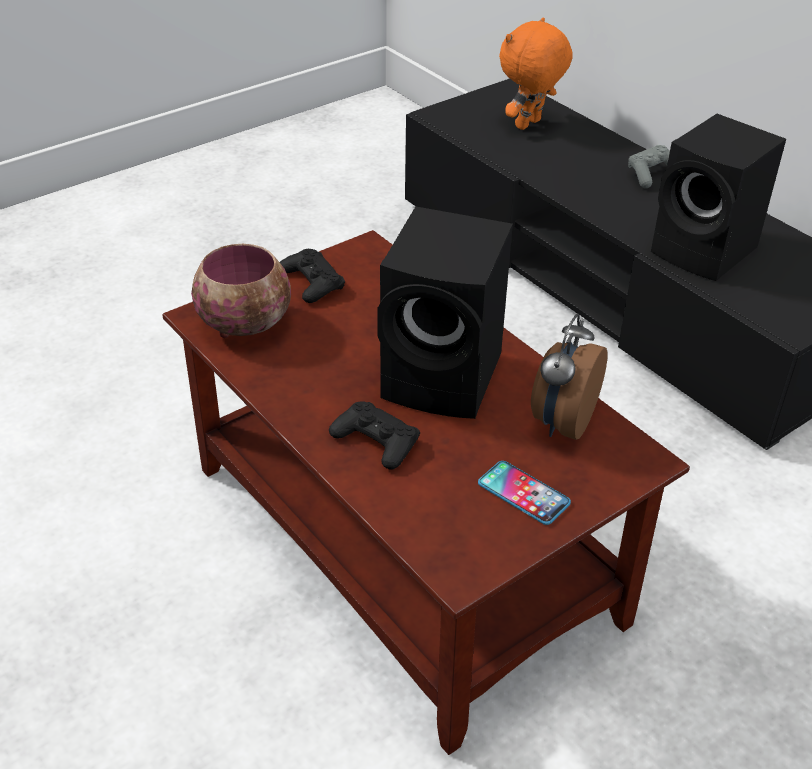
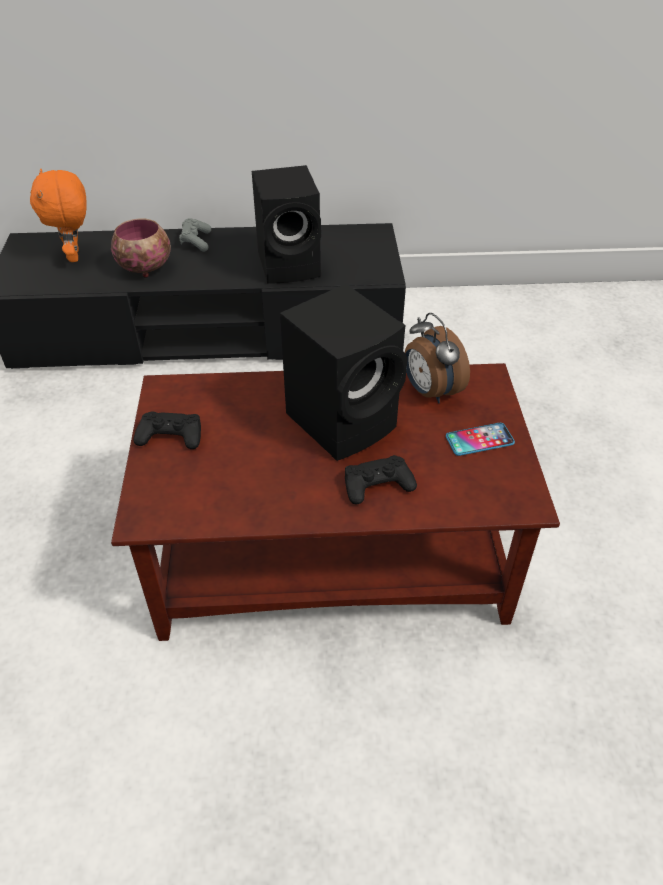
camera: 55 degrees left, 5 degrees up
(247, 325) = (184, 495): bowl -> bowl (146, 268)

